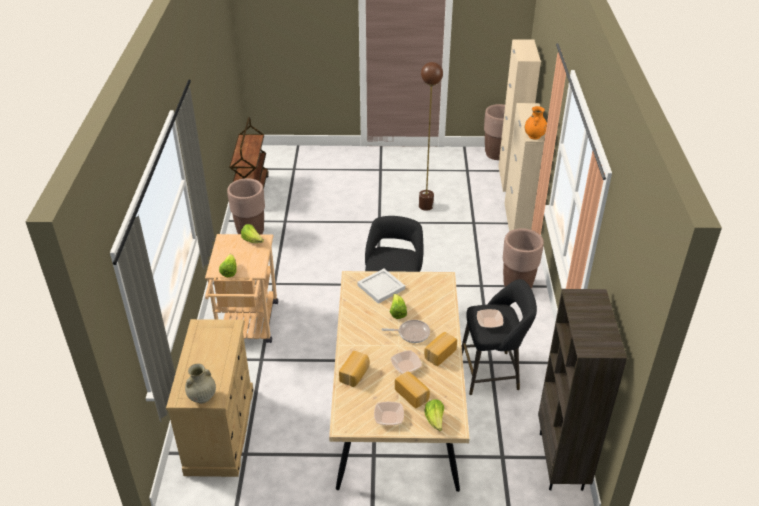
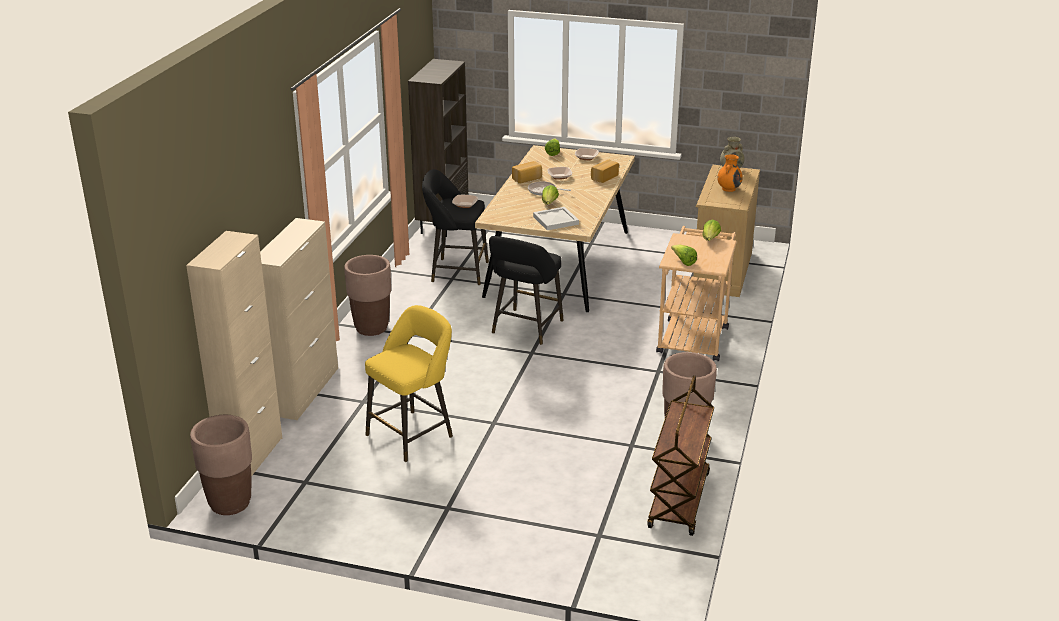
camera: 165 degrees left, 10 degrees down
(412, 394) = (562, 164): bread -> none
(425, 206) = (413, 434): brown floor lamp -> yellow stool
(534, 136) = (307, 224): orange vase -> orange vase (729, 189)

